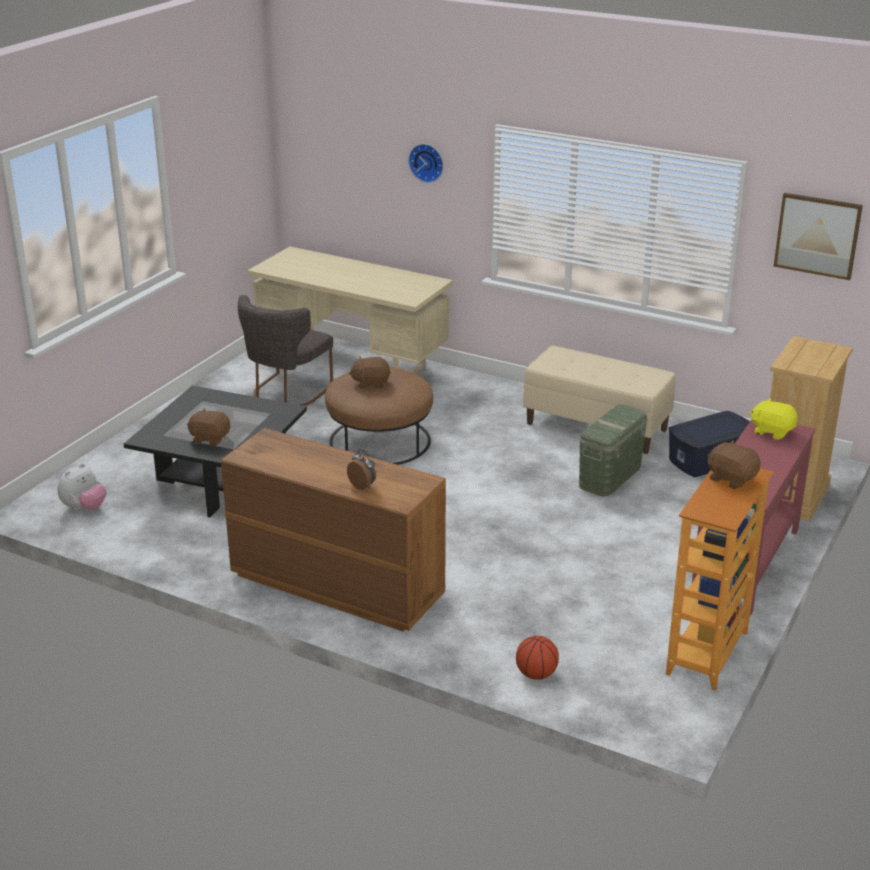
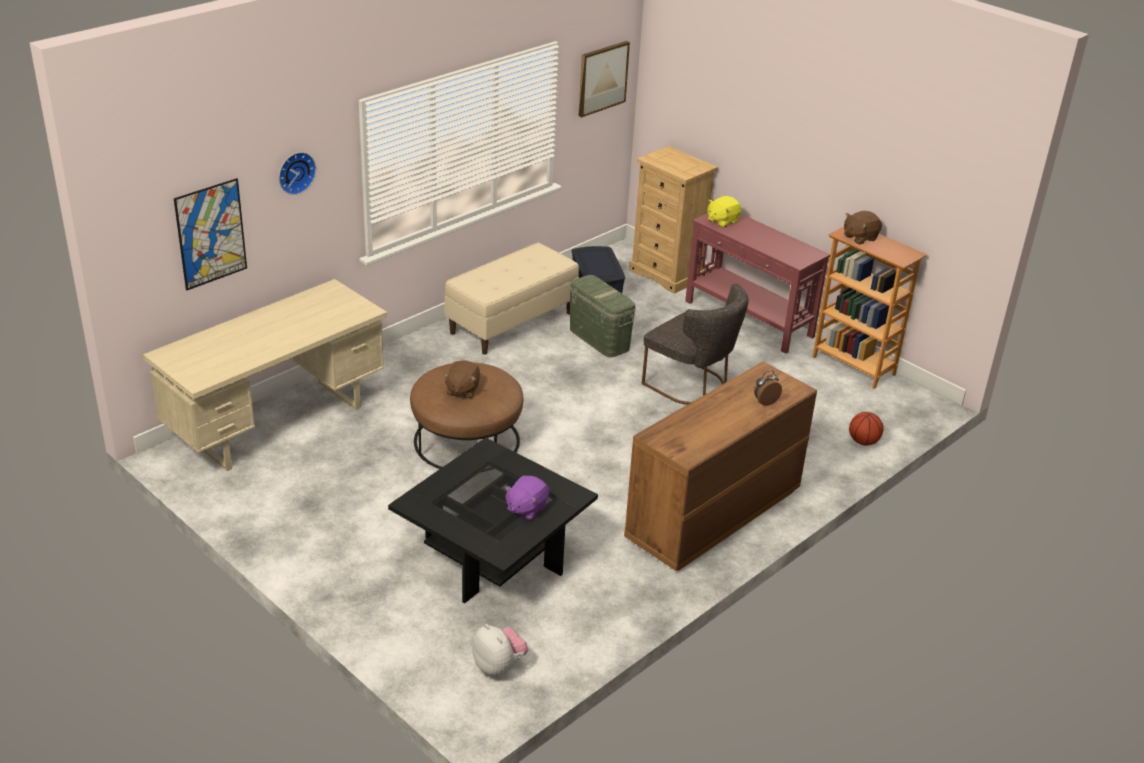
camera: 75 degrees left, 5 degrees up
(210, 439) = (526, 508): brown plush toy -> purple plush toy
(286, 394) = (321, 481): grey chair -> grey chair (692, 386)
(352, 179) = (211, 234): none -> picture

